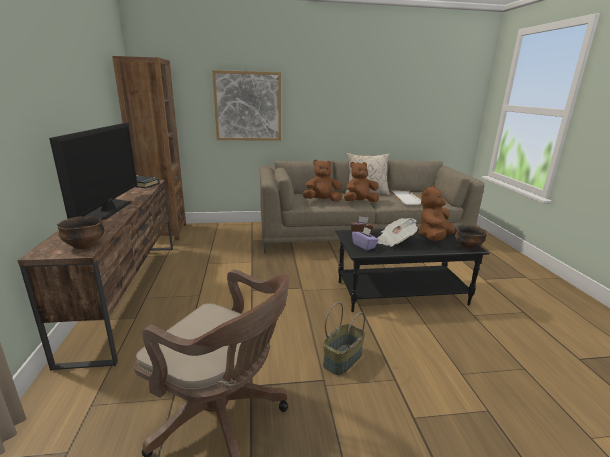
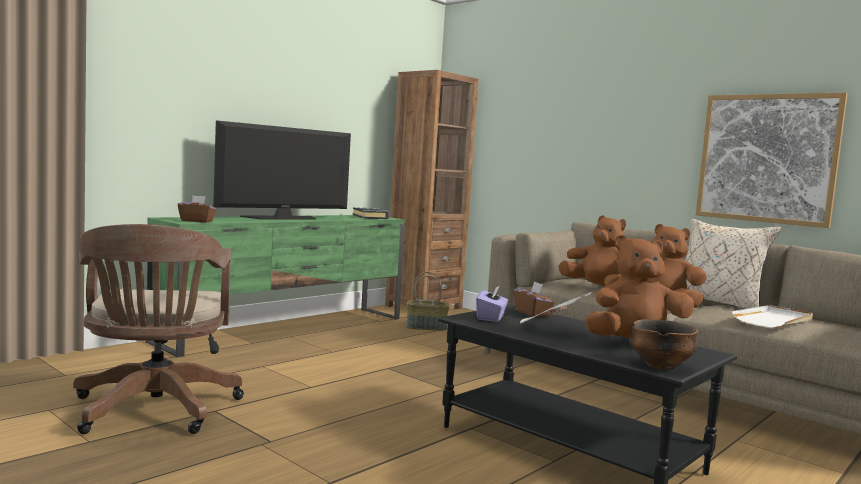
camera: 50 degrees right, 15 degrees down
(84, 245) = (197, 221): bowl -> brown tissue box
(129, 292) = (288, 329): brown tv stand -> green tv stand
(248, 106) = (565, 138): picture -> picture (767, 158)
(342, 359) = (326, 442): basket -> basket (426, 327)

